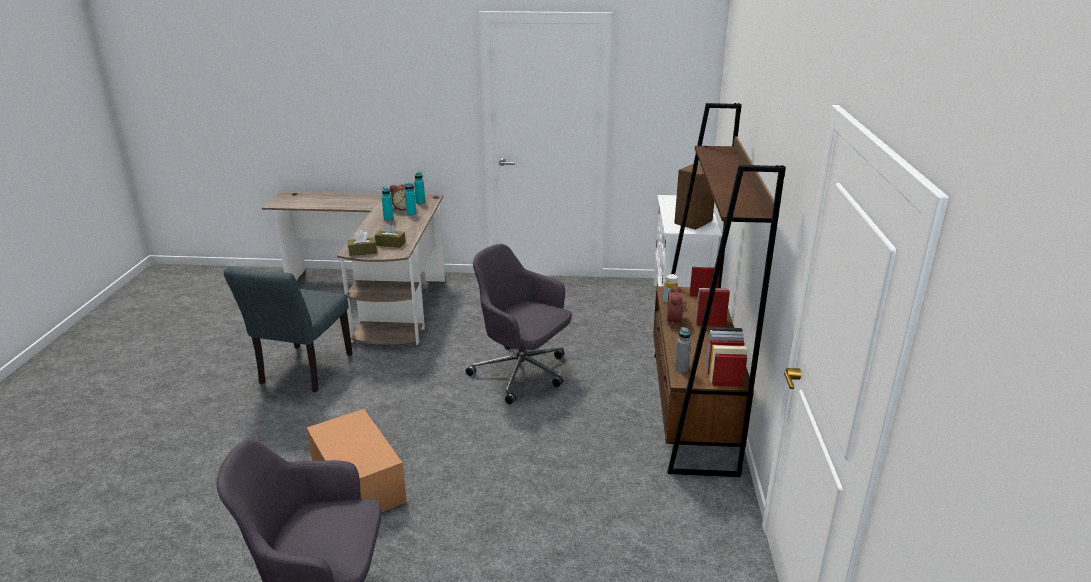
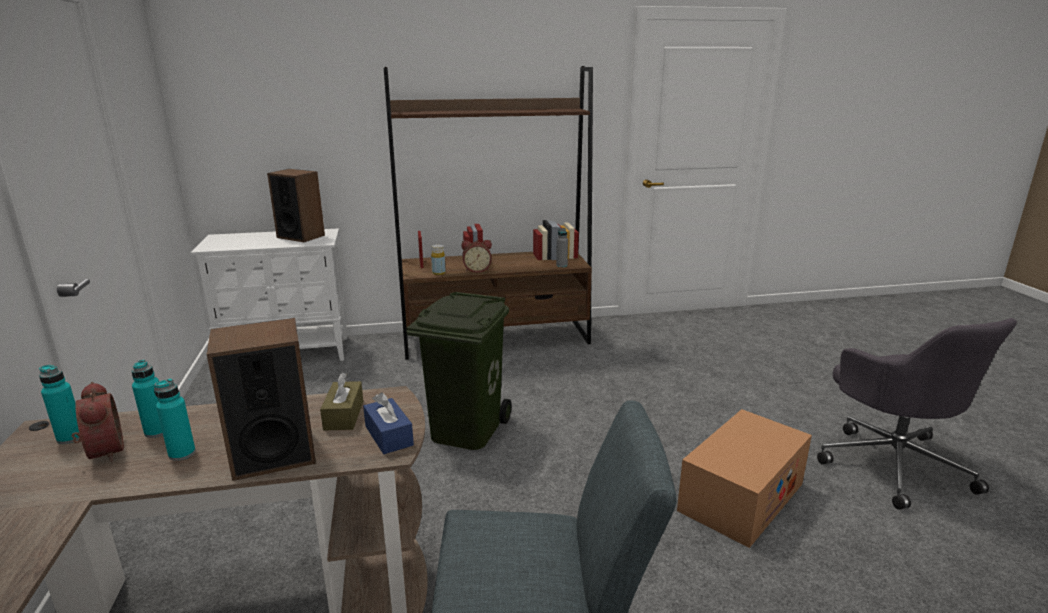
camera: 105 degrees left, 5 degrees down
(363, 252) = (389, 436): brown tissue box -> blue tissue box
(370, 232) = (273, 455): none -> speaker
(522, 373) = (464, 429): grey office chair -> green trash can

